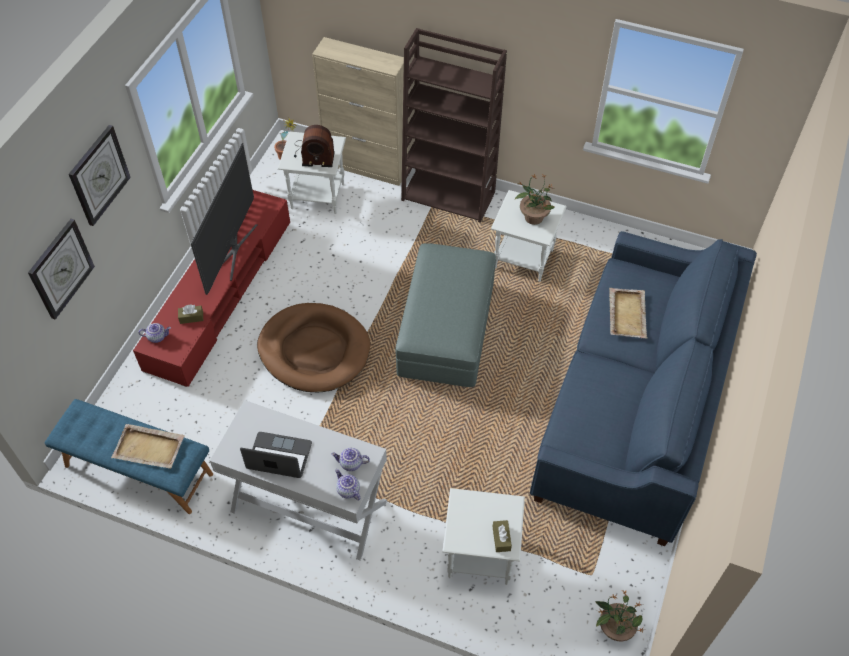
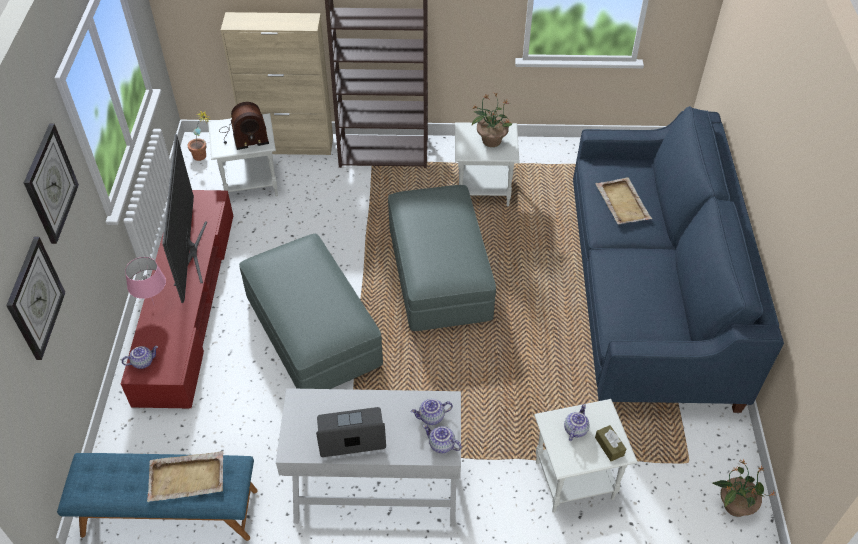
camera: 20 degrees left, 5 degrees down
(185, 288) = (154, 304): none -> pink table lamp
(191, 317) = (173, 331): brown tissue box -> none
(314, 350) = (313, 332): brown dog bed -> grey ottoman
(478, 513) = (575, 429): none -> teapot

